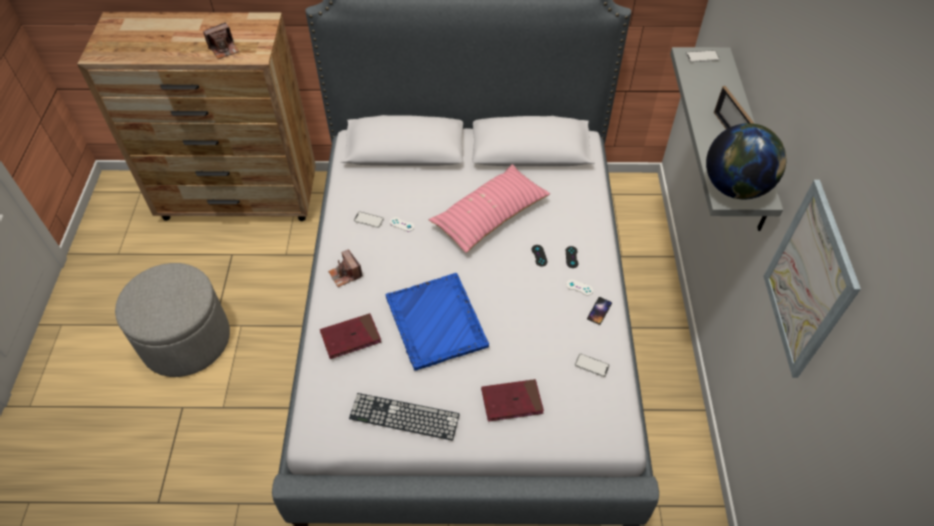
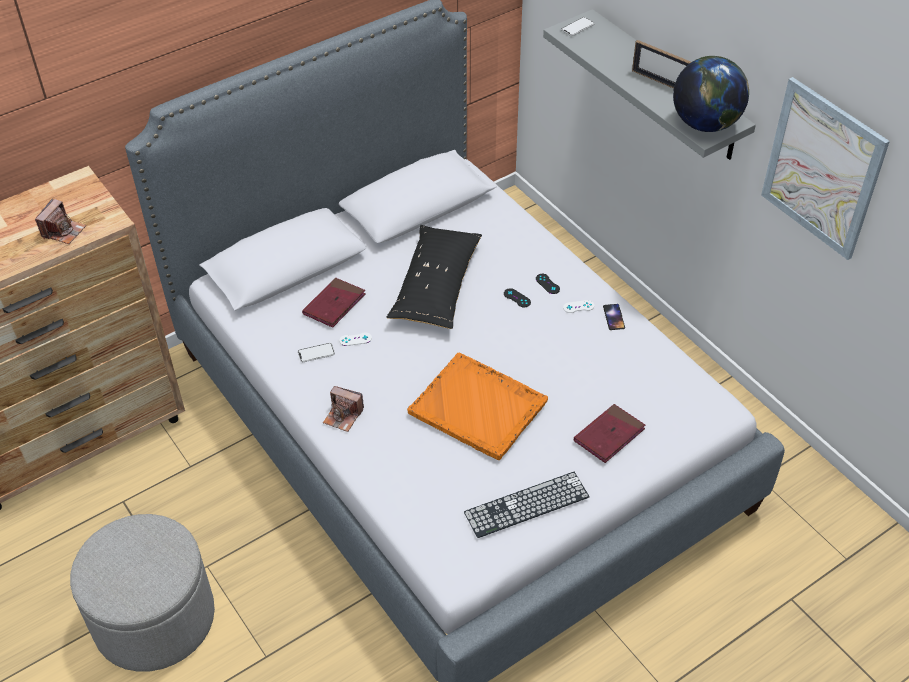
camera: 35 degrees left, 5 degrees down
(350, 337) = (408, 468): red book -> red book (334, 305)
(436, 323) = (479, 408): blue tray -> orange tray
(489, 215) = (436, 286): pink pillow -> black pillow
(592, 365) = (648, 366): phone -> none

